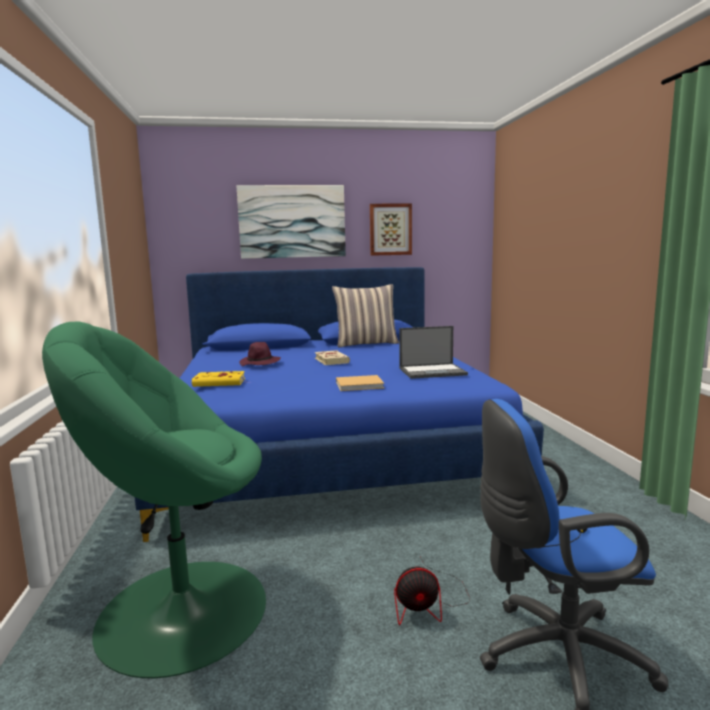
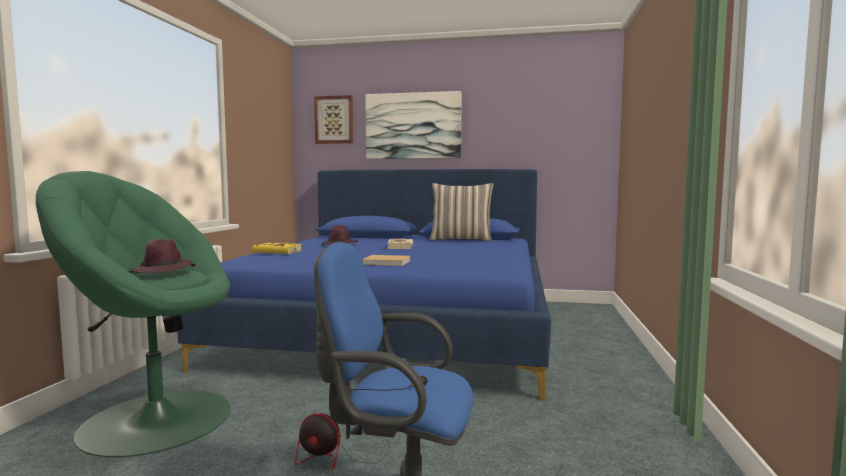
camera: 20 degrees right, 5 degrees down
(186, 438) = (163, 271): none -> purple hat
(390, 229) = (506, 132): picture -> picture (334, 120)
(433, 371) = (473, 259): laptop -> none

